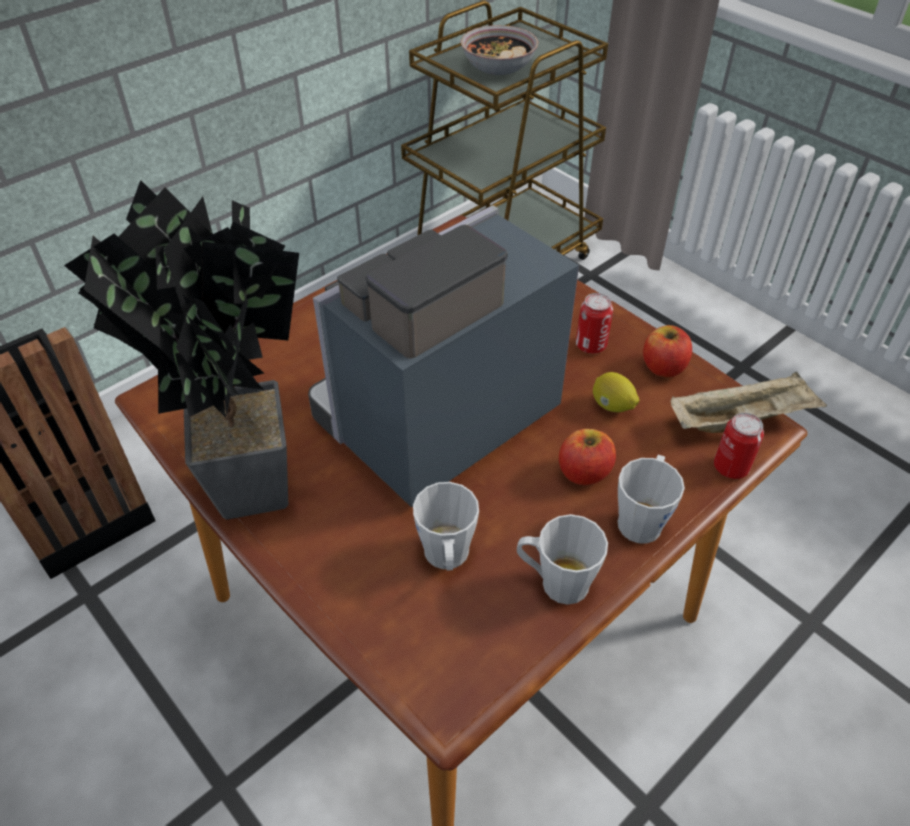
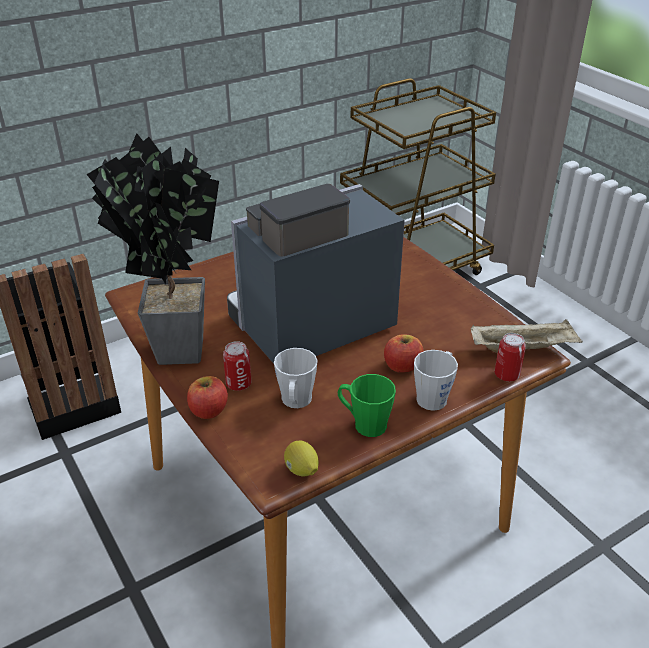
camera: 10 degrees right, 10 degrees down
(498, 67) = (413, 122): bowl -> none
(555, 582) = (364, 423): grey mug -> green mug
(591, 345) = (430, 295): can -> can (238, 384)
(612, 406) = (433, 331): lemon -> lemon (301, 470)
(663, 367) = (477, 312): apple -> apple (208, 410)

